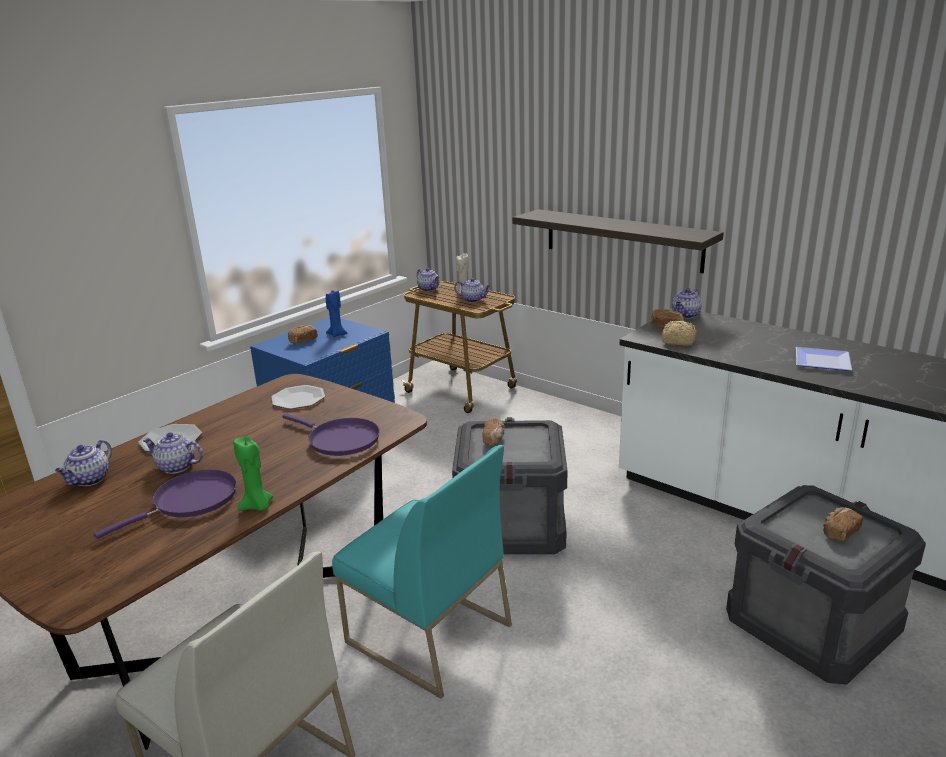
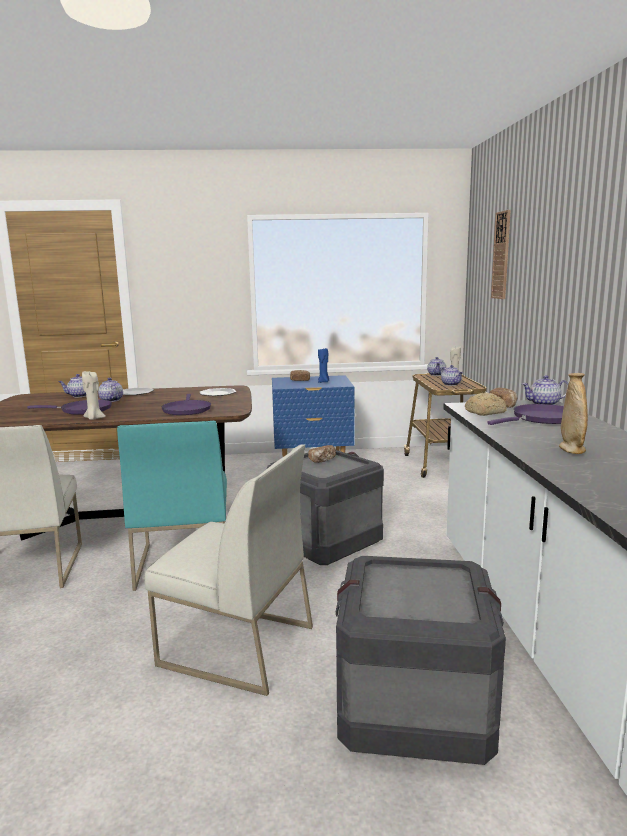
camera: 45 degrees right, 10 degrees down
(257, 506) = (94, 418): green candle -> beige candle
(509, 146) = (501, 255): none -> wall clock
(622, 240) = (550, 337): shelf -> none
(635, 675) = (235, 646): none -> white chair
(727, 334) = (541, 419): none -> purple frying pan
(820, 362) = (571, 449): plate -> beige vase
(839, 532) = (422, 597): bread -> none

